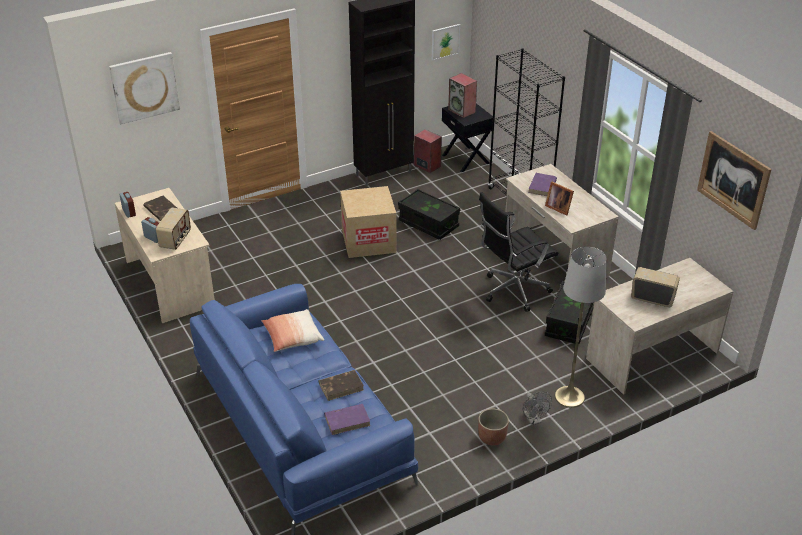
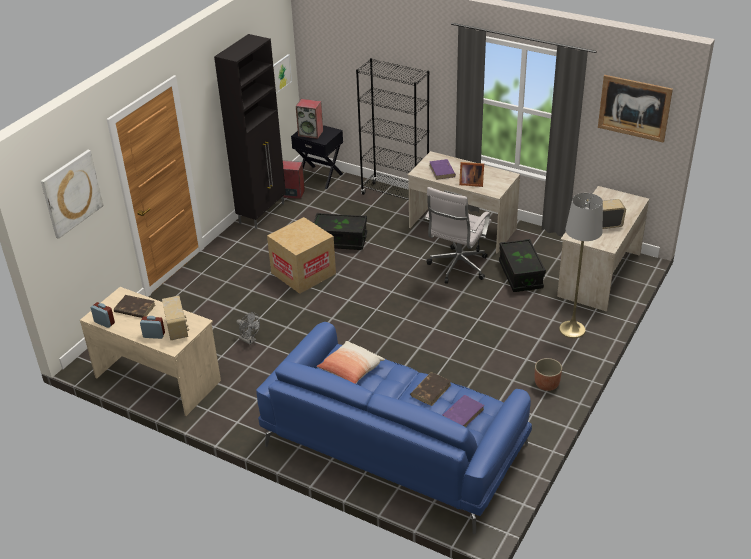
camera: 30 degrees left, 0 degrees up
(512, 291) = (457, 268): black office chair -> white office chair
(534, 420) = (564, 358): grey fan -> grey fan (249, 340)

